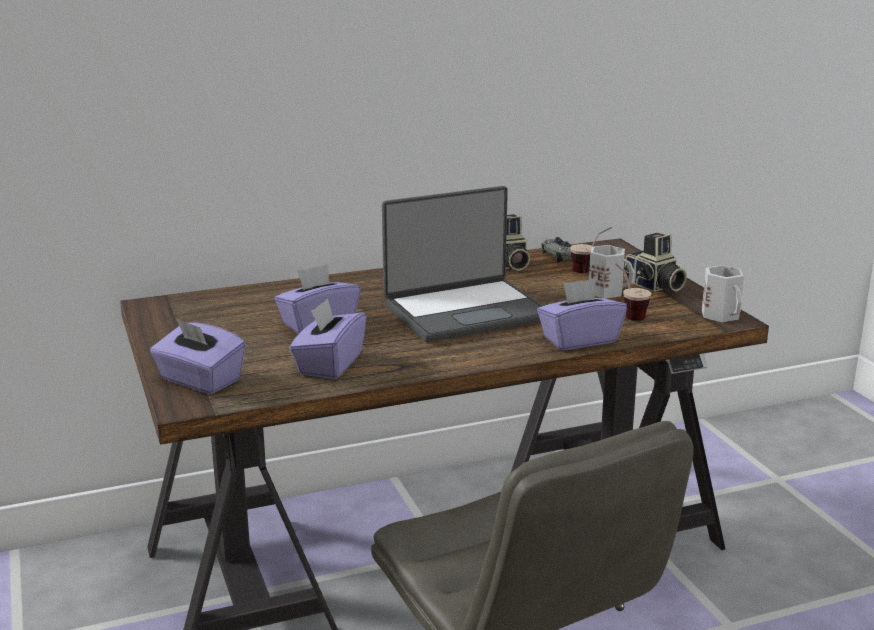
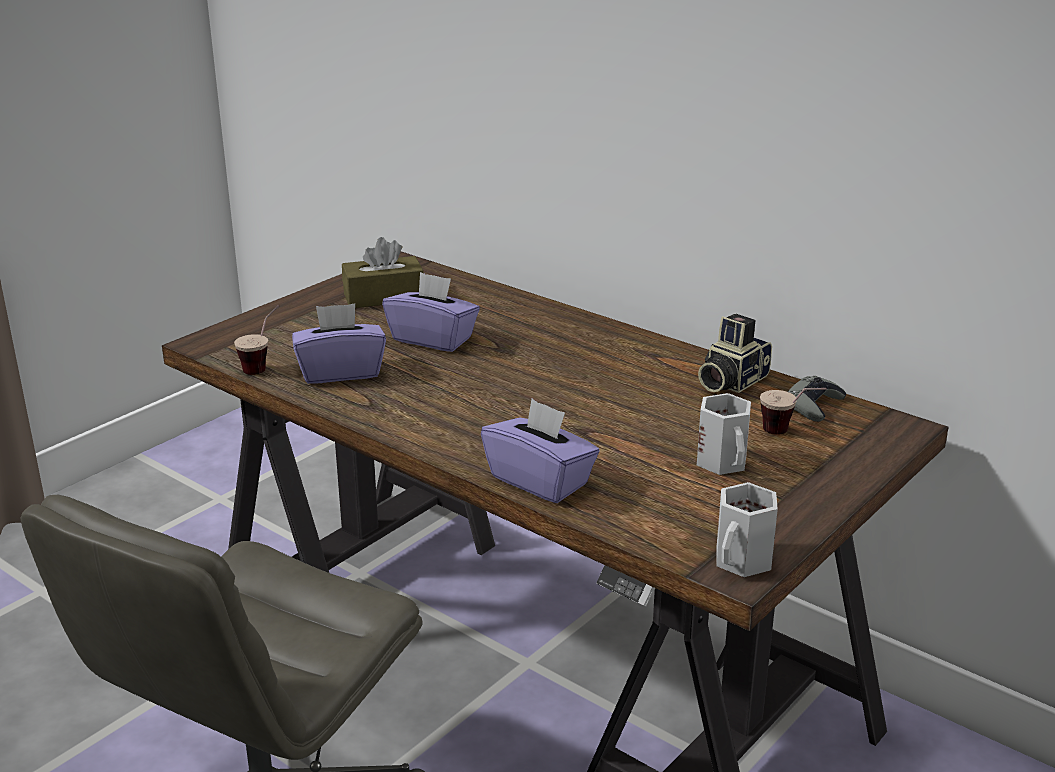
camera: 60 degrees right, 5 degrees up
(200, 381) = (257, 332): purple tissue box -> none
(209, 323) = (384, 297): none -> brown tissue box
(465, 312) = (549, 397): laptop -> none
(628, 314) = (662, 493): cup -> cup (263, 365)
(653, 286) = (788, 489): camera -> none

